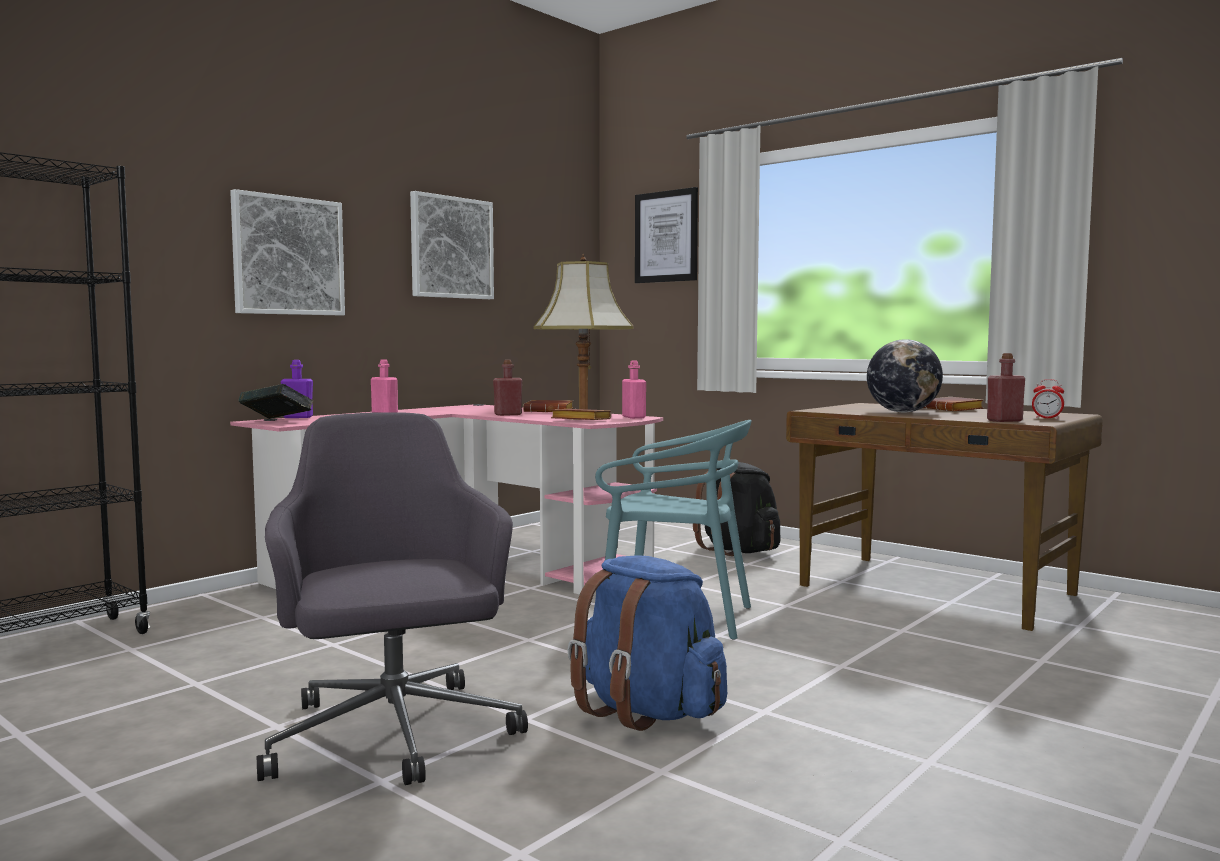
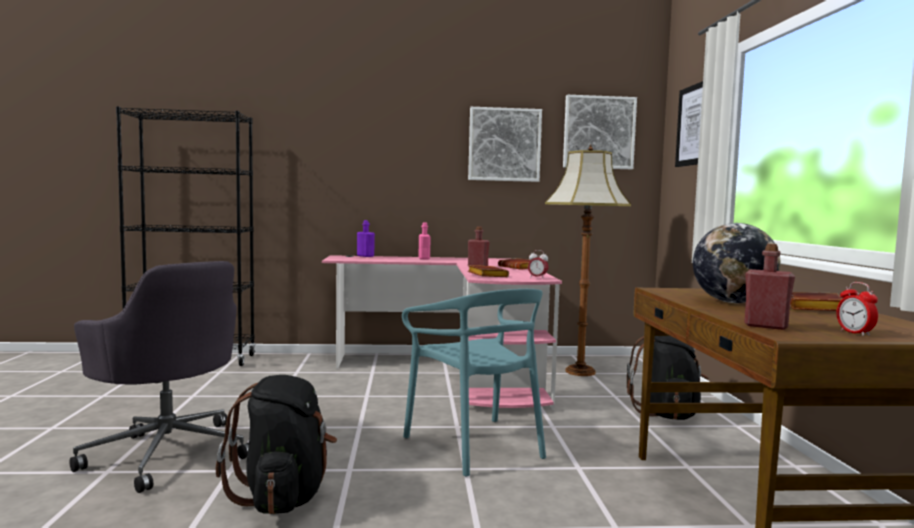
camera: 45 degrees right, 0 degrees up
(277, 421) = (341, 257): book -> none
(288, 256) = (374, 155): picture -> picture (599, 132)
(393, 737) = (168, 452): grey office chair -> grey office chair turned 105 degrees clockwise
(633, 417) = (537, 278): pink bottle -> alarm clock
(647, 711) = (283, 496): blue backpack -> black backpack

